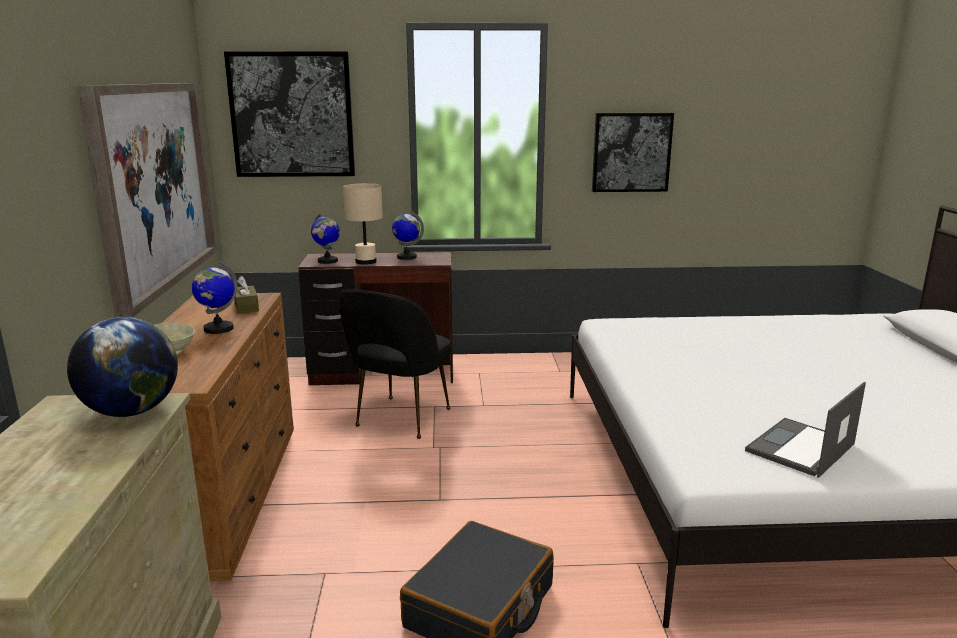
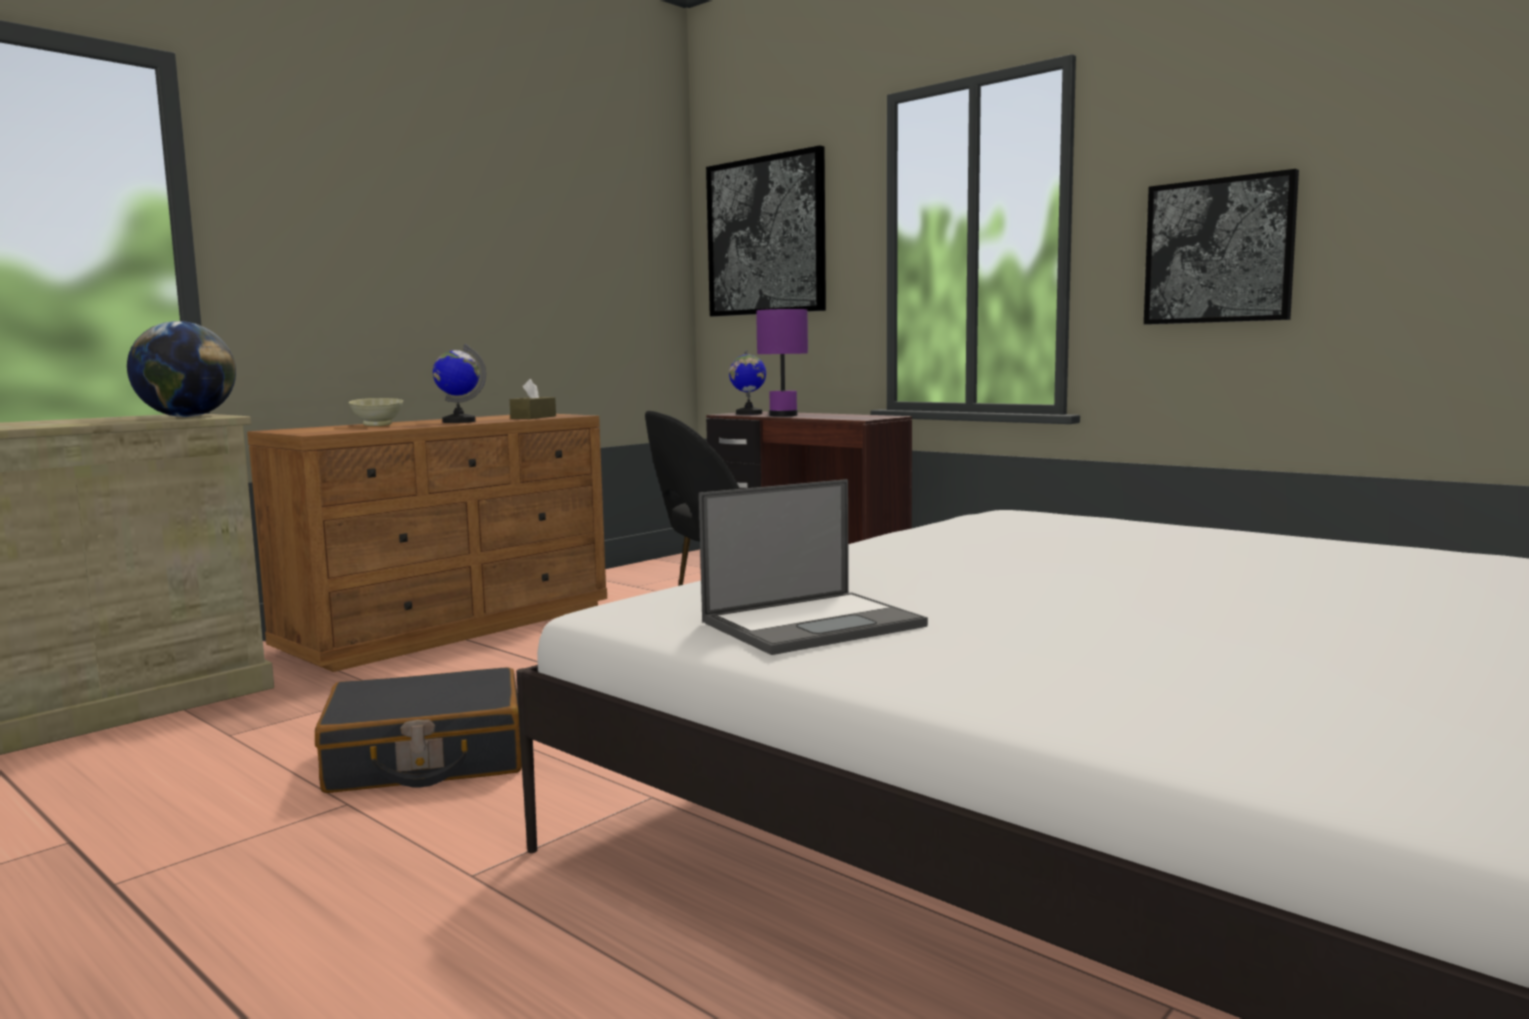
camera: 45 degrees right, 10 degrees down
(153, 186) = (535, 296): picture -> none
(365, 261) = (783, 415): beige table lamp -> purple table lamp
(406, 257) = (841, 415): globe -> none
(800, 448) = (814, 623): laptop -> laptop turned 150 degrees clockwise

